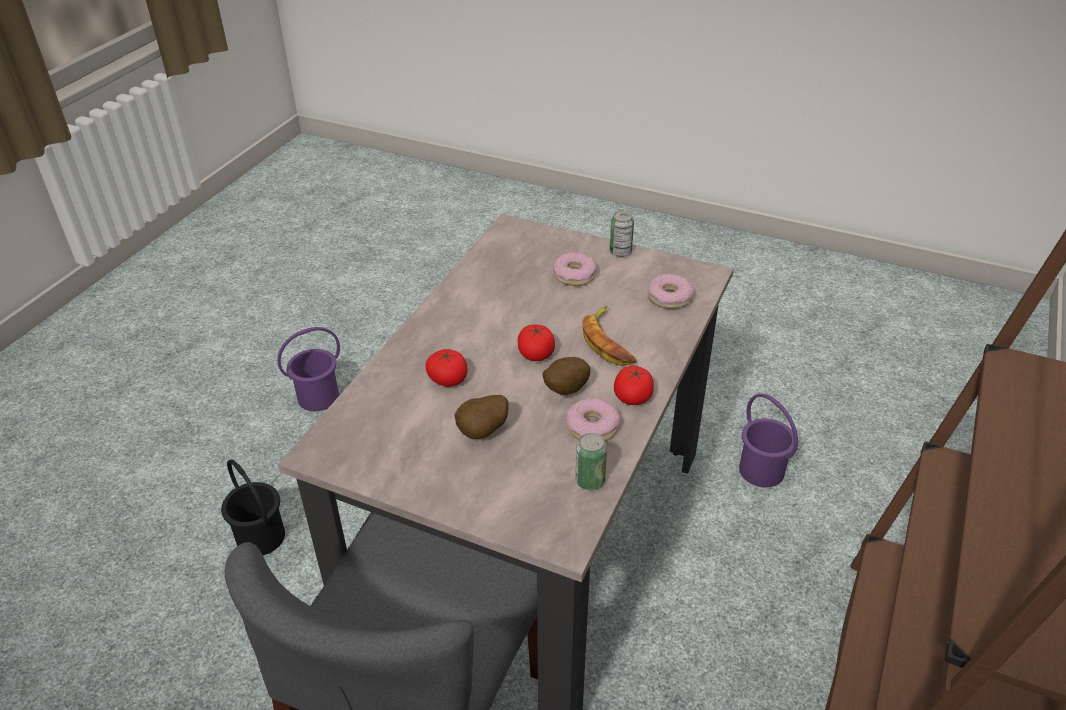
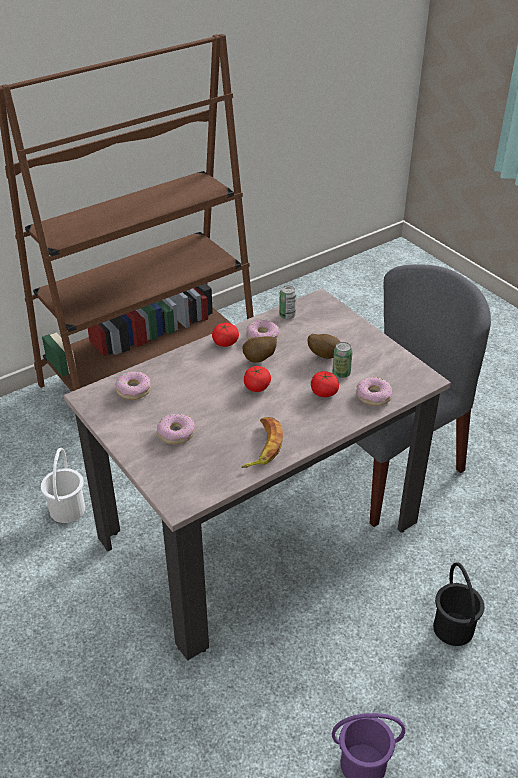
camera: 150 degrees left, 0 degrees up
(380, 398) = (373, 396): none -> donut
(609, 342) = (205, 376): banana -> banana (262, 446)
(620, 252) = (121, 439): can -> can (341, 373)
(762, 470) = (66, 509): purple bucket -> white bucket

